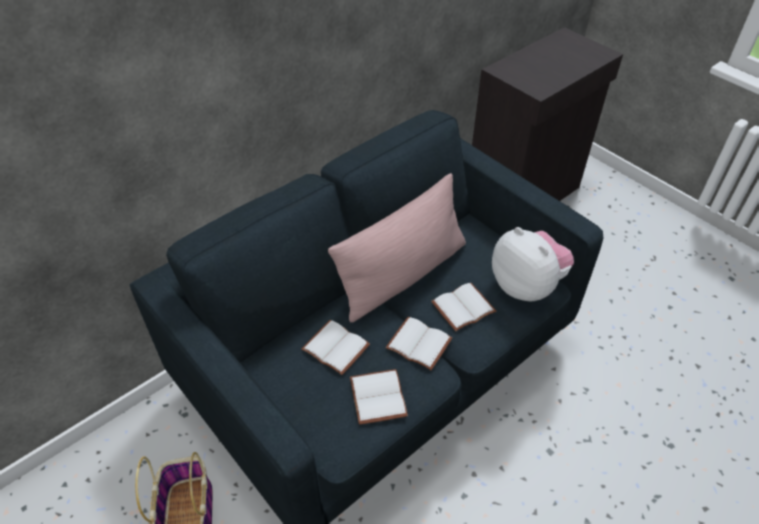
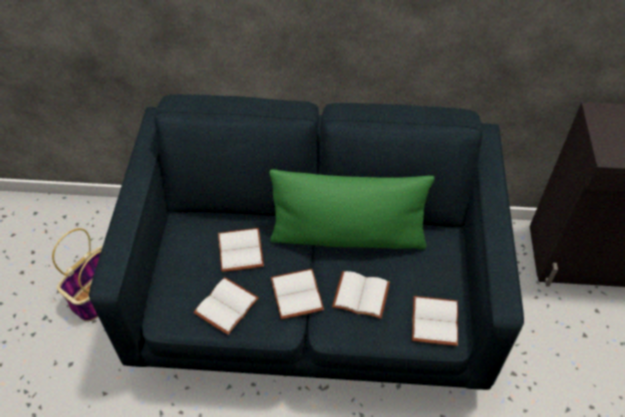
camera: 45 degrees right, 5 degrees up
(403, 275) = (348, 236): pink pillow -> green pillow
(526, 286) = (433, 320): plush toy -> white book

